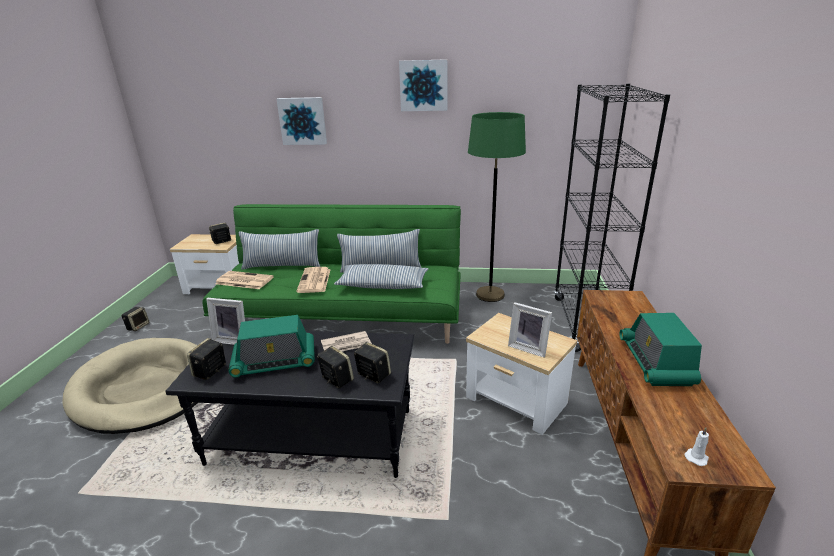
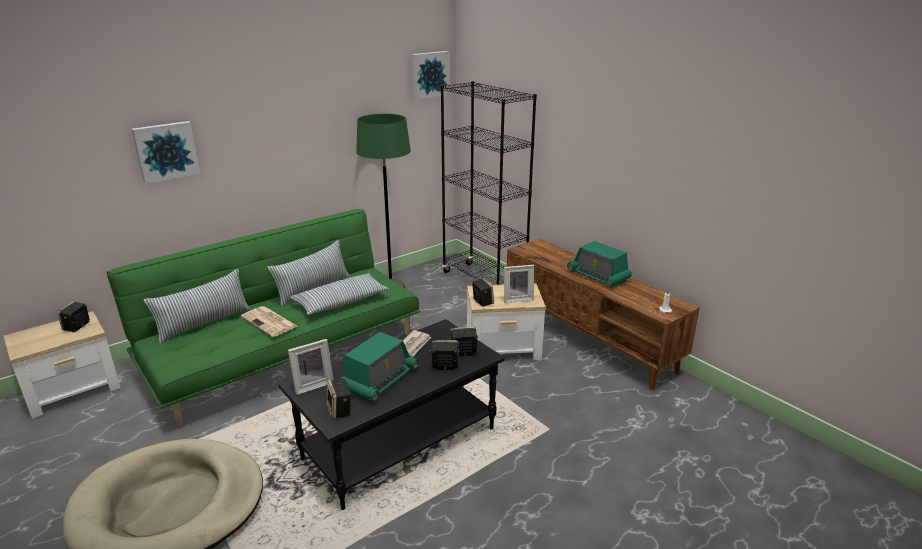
camera: 45 degrees left, 0 degrees up
(138, 326) = (31, 473): speaker -> speaker (482, 301)
(243, 281) = (188, 351): newspaper -> none
(423, 85) = (298, 96): picture -> picture (429, 74)

